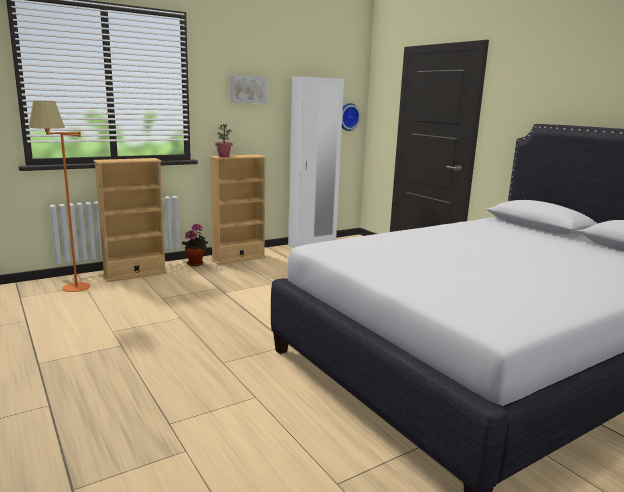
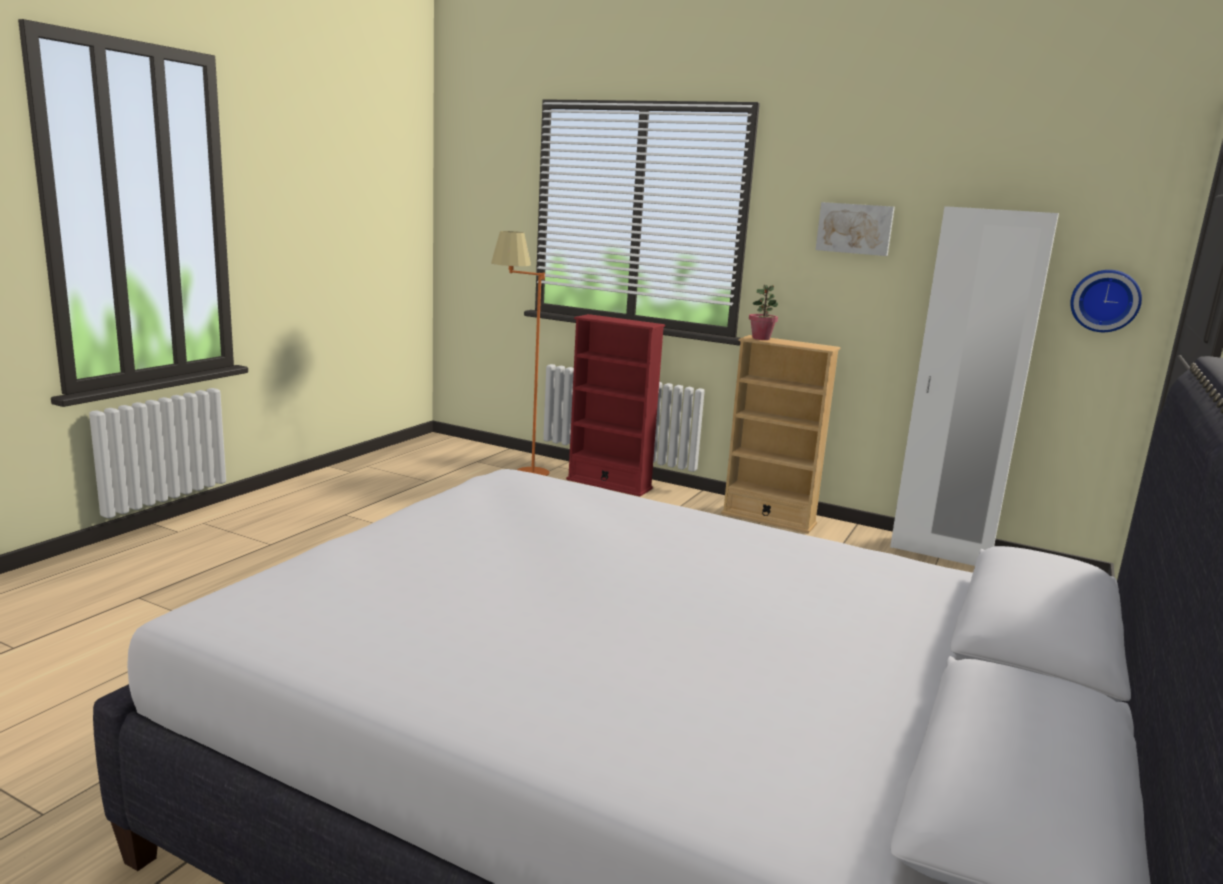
camera: 60 degrees right, 0 degrees up
(135, 274) = (609, 484): beige bookcase -> red bookcase
(196, 263) = (701, 501): potted plant -> none

